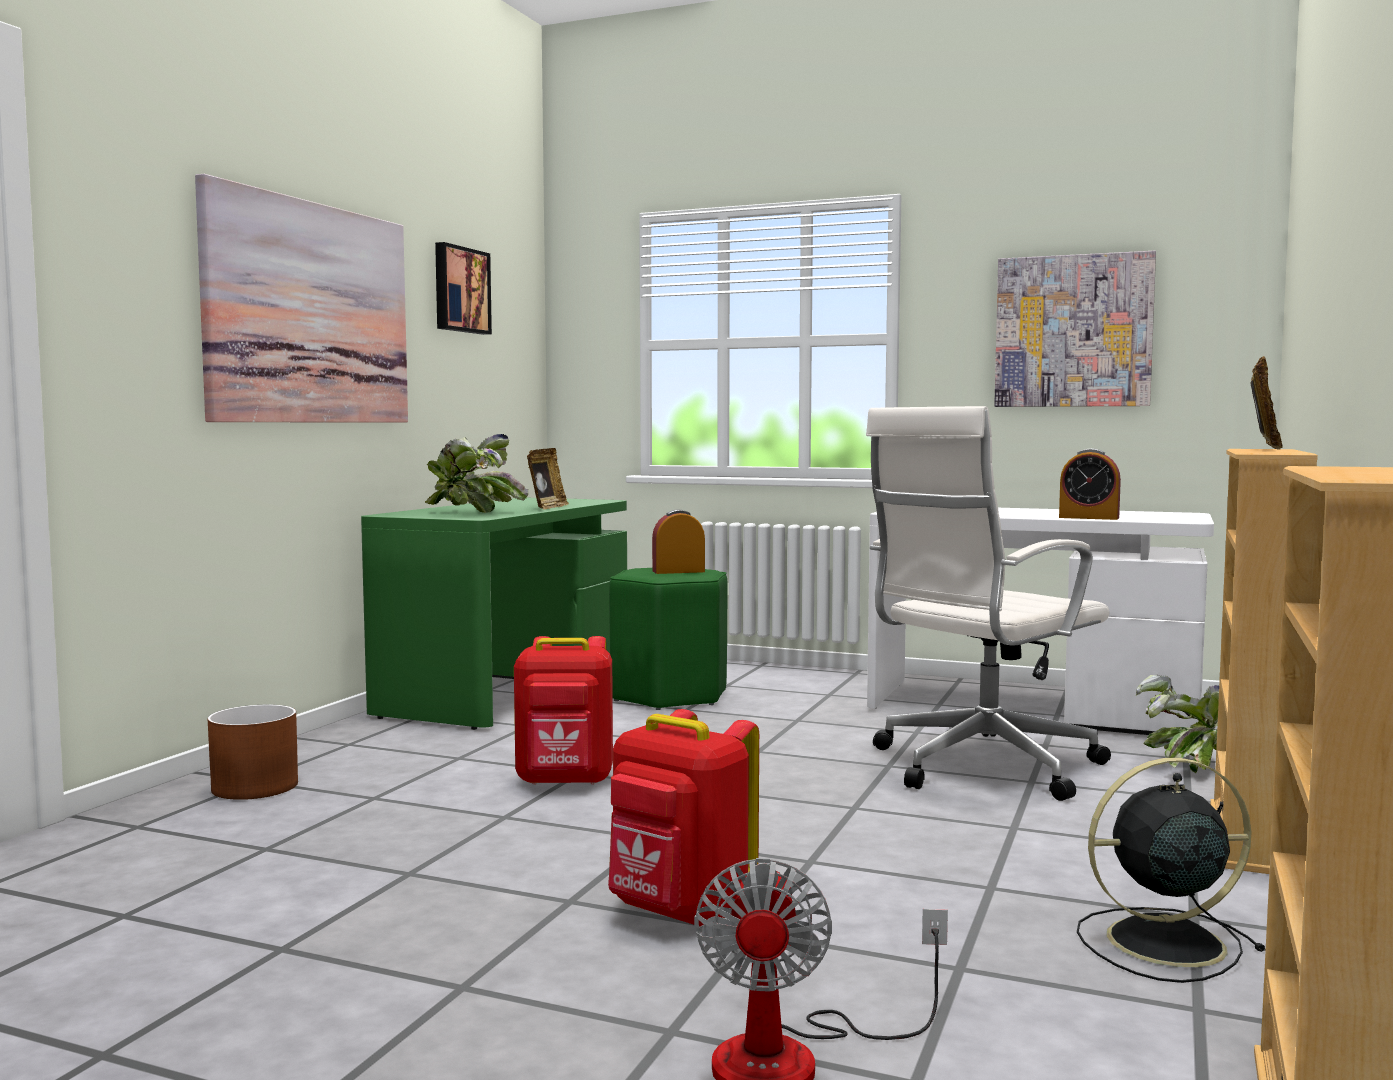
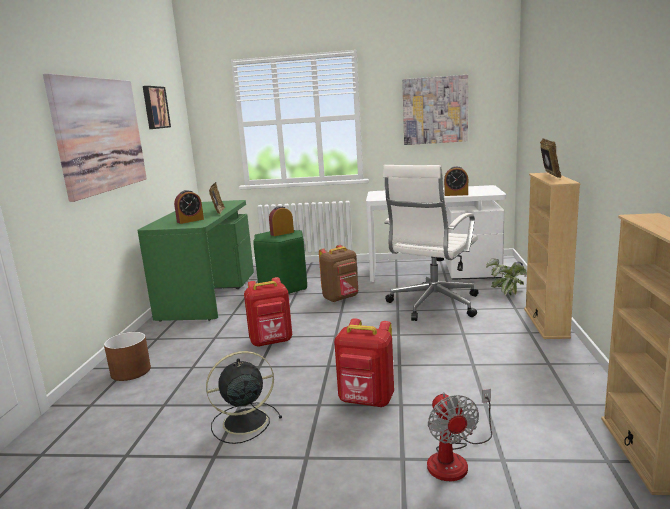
camera: 15 degrees left, 10 degrees up
(474, 513) = (190, 220): potted plant -> alarm clock
(778, 729) = (341, 298): none -> brown backpack
(1160, 942) = (544, 377): black fan -> black fan (243, 422)

